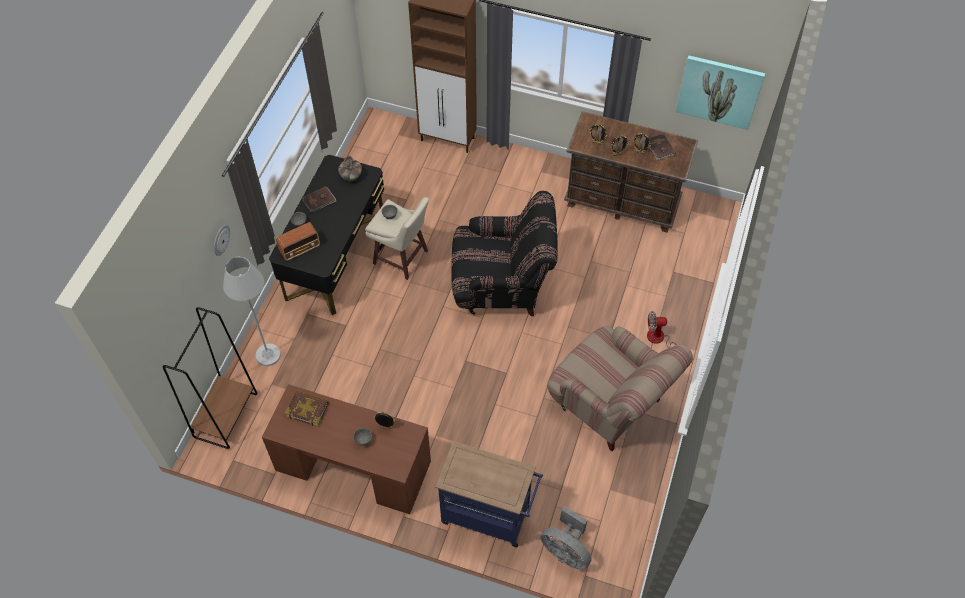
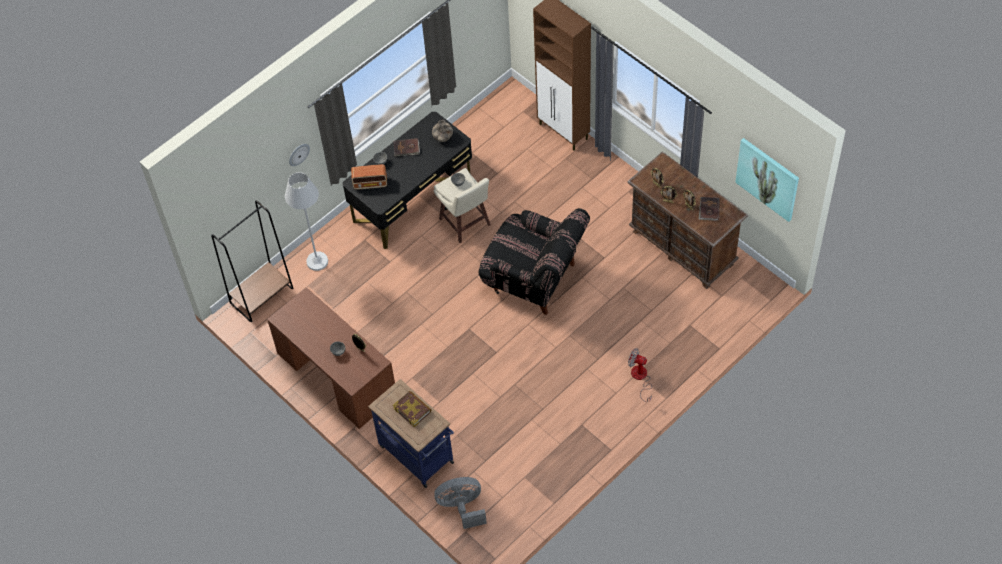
camera: 30 degrees right, 0 degrees up
(307, 409) = (310, 312): book -> book (412, 410)
(566, 550) = (462, 507): grey fan -> grey fan turned 105 degrees clockwise
(610, 405) = (565, 412): beige armchair -> none

